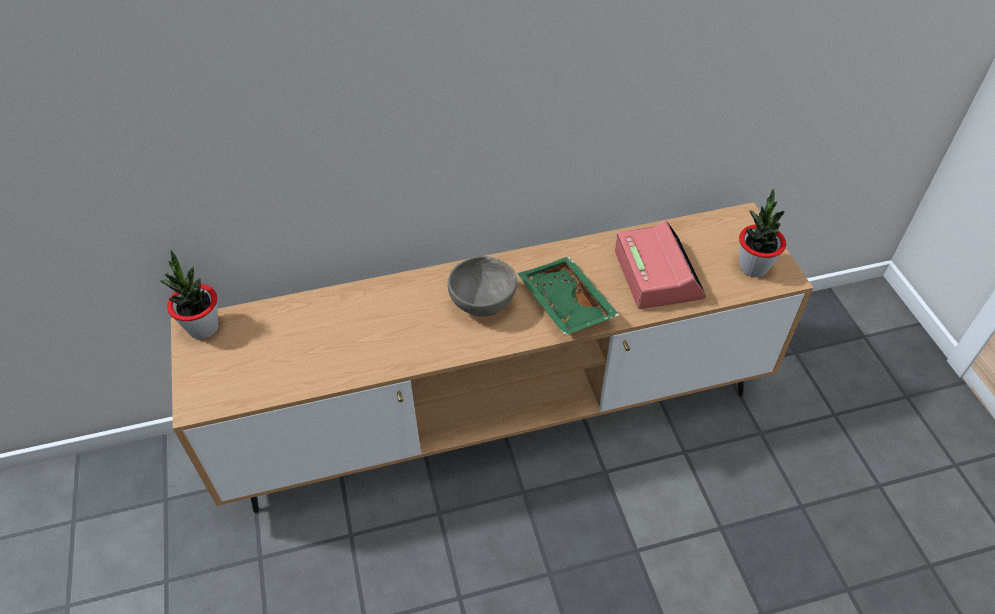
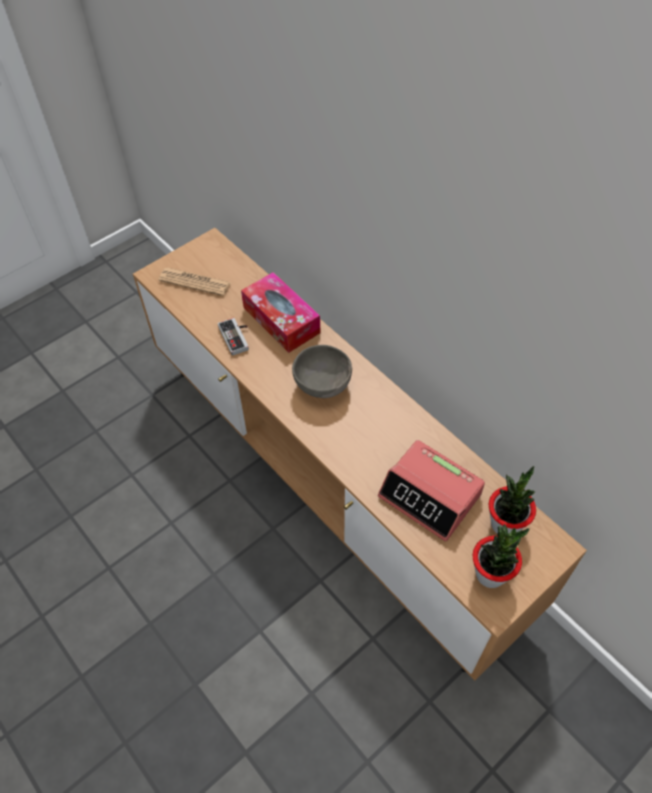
camera: 65 degrees right, 5 degrees up
(203, 327) = (214, 246): potted plant -> potted plant (505, 524)
(245, 366) = (194, 282): none -> newspaper
(364, 353) = (237, 337): none -> game controller
(369, 306) = (281, 320): none -> tissue box
(564, 304) = (353, 439): green tray -> none
(657, 274) = (430, 496): alarm clock -> alarm clock turned 75 degrees clockwise

